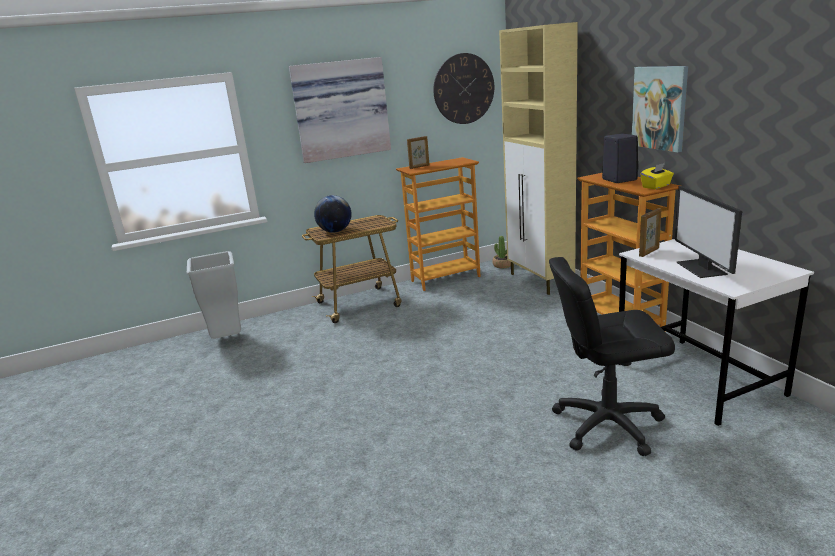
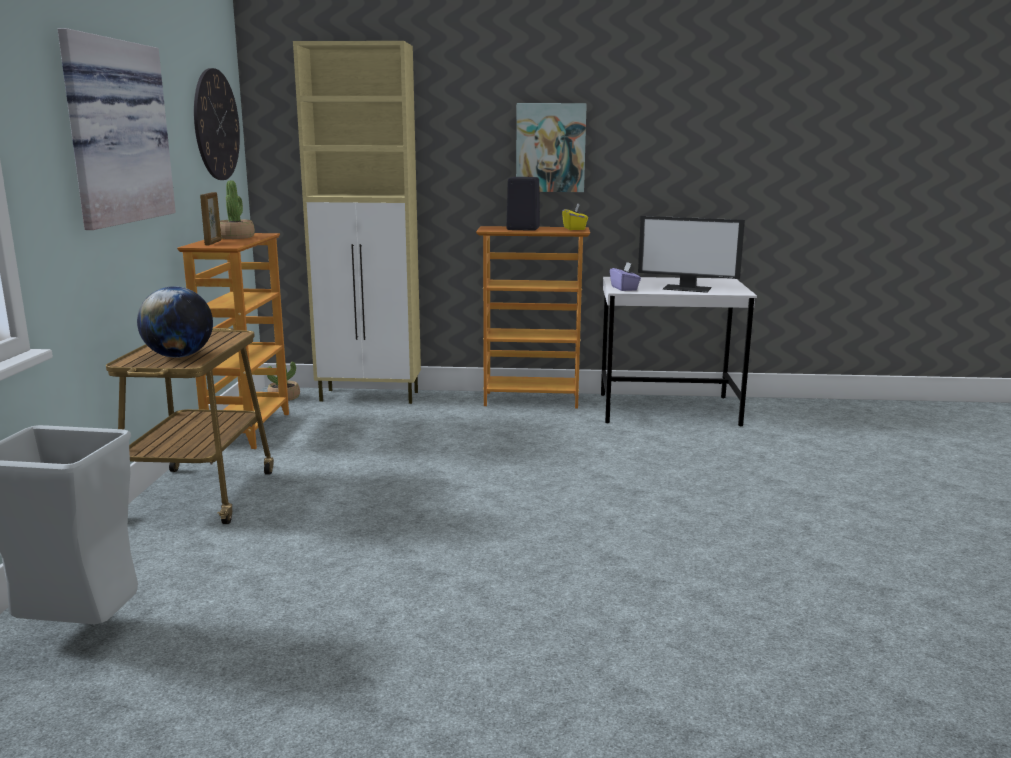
camera: 65 degrees left, 5 degrees down
(446, 162) = (236, 237): none -> potted plant
(607, 424) = (702, 456): black office chair -> none
(649, 252) = (624, 288): picture frame -> purple tissue box

